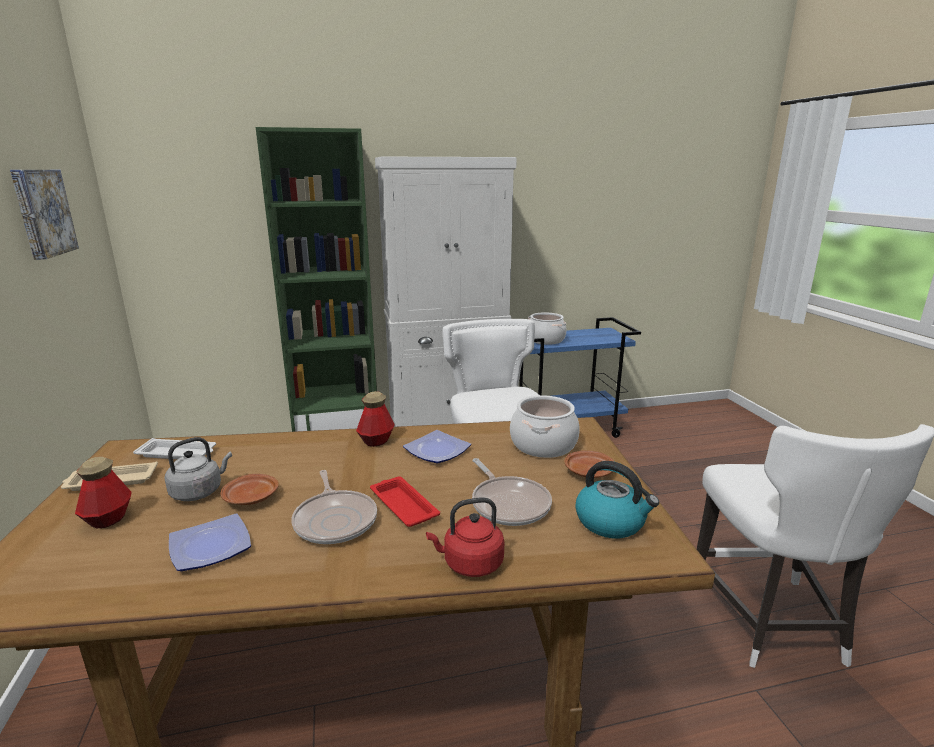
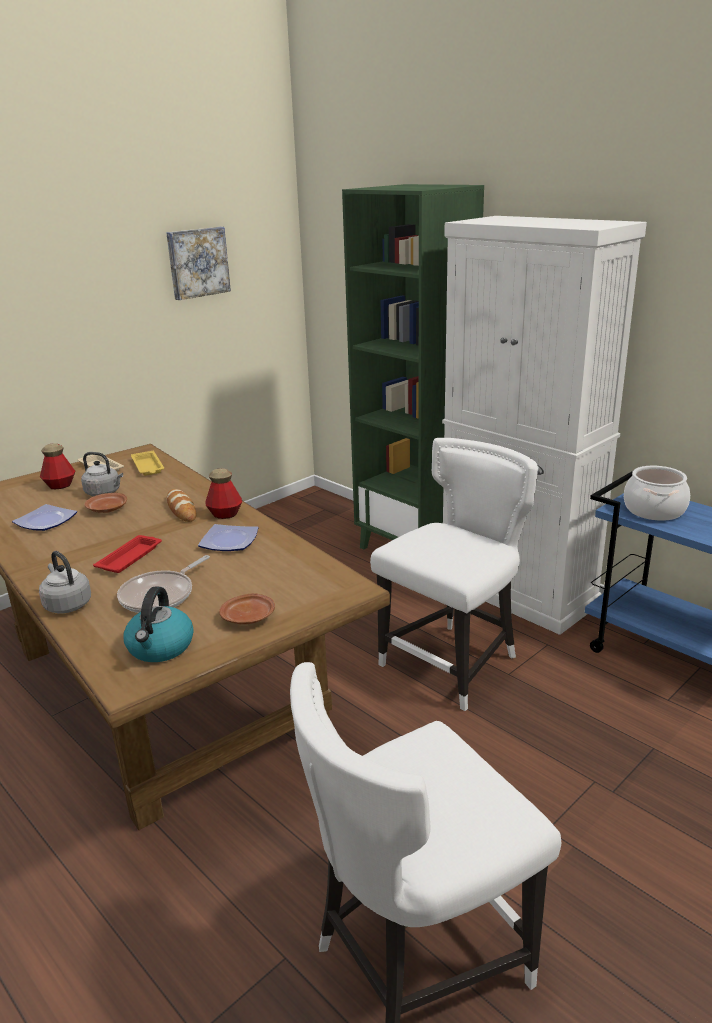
camera: 60 degrees right, 5 degrees up
(178, 454) = (148, 467): white tray -> yellow tray
(328, 457) = (181, 509): none -> bread
(335, 520) = (96, 543): frying pan -> none
(470, 564) = (67, 604): red kettle -> grey kettle
(543, 445) = (286, 582): cooking pot -> none

